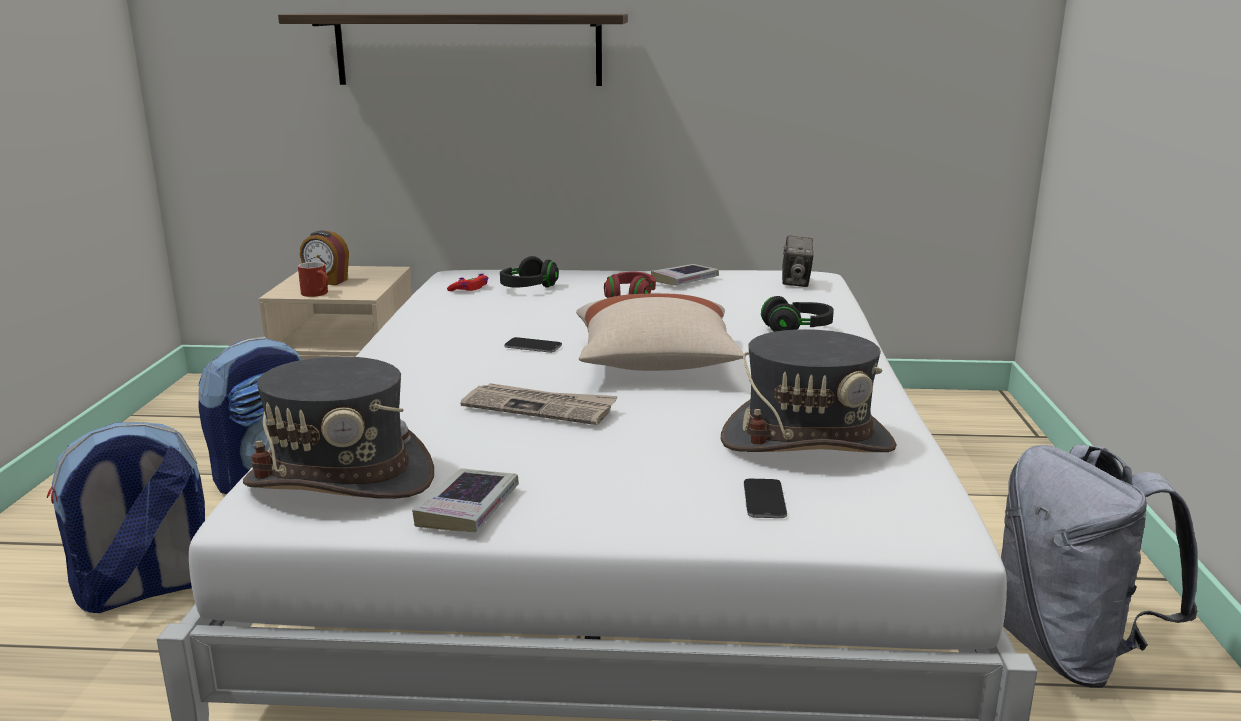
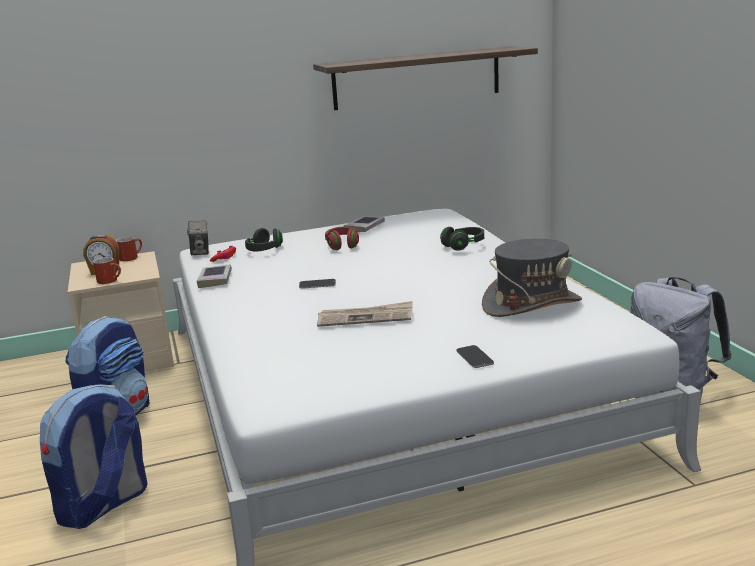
camera: 20 degrees left, 0 degrees up
(341, 479) = (294, 381): grey hat -> none
(376, 270) = (131, 257): none -> red mug
(468, 49) = (182, 89): shelf -> shelf (417, 78)
(468, 508) = (388, 378): book -> book (215, 280)
(655, 363) = (403, 280): beige pillow -> none
(764, 500) = (540, 337): phone -> phone (474, 357)
(796, 282) = (434, 217): camera -> camera (200, 252)

